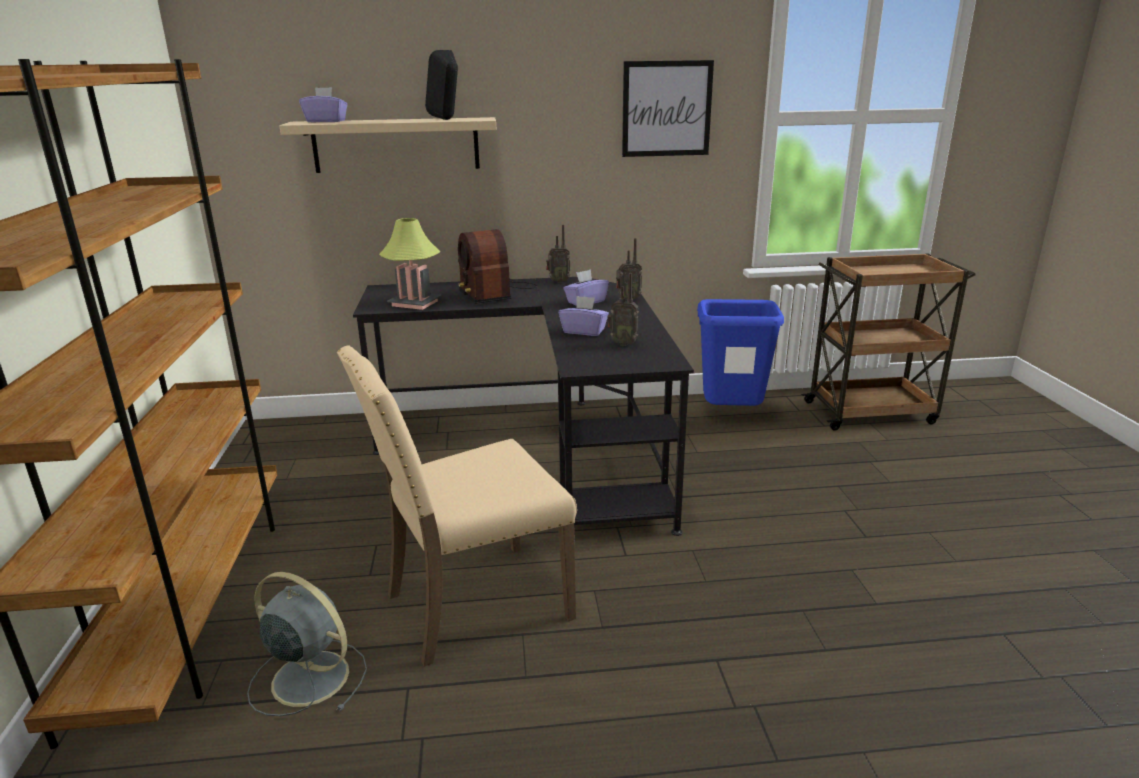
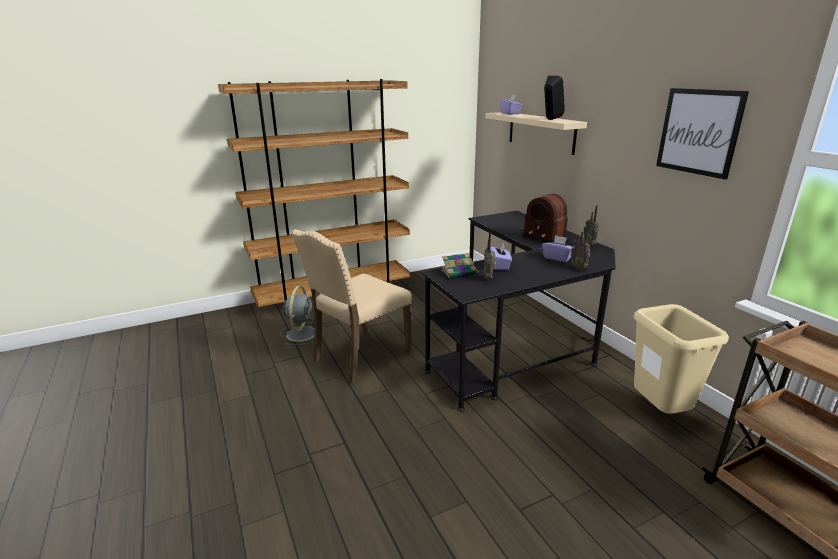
camera: 70 degrees right, 0 degrees up
(415, 303) = (499, 224): table lamp -> none
(473, 605) = (359, 356): beige chair -> beige chair turned 90 degrees counterclockwise
(494, 292) = (543, 235): radio -> radio turned 90 degrees counterclockwise
(587, 355) = (459, 272): none -> book
(732, 416) = (659, 412): blue trash can -> beige trash can

